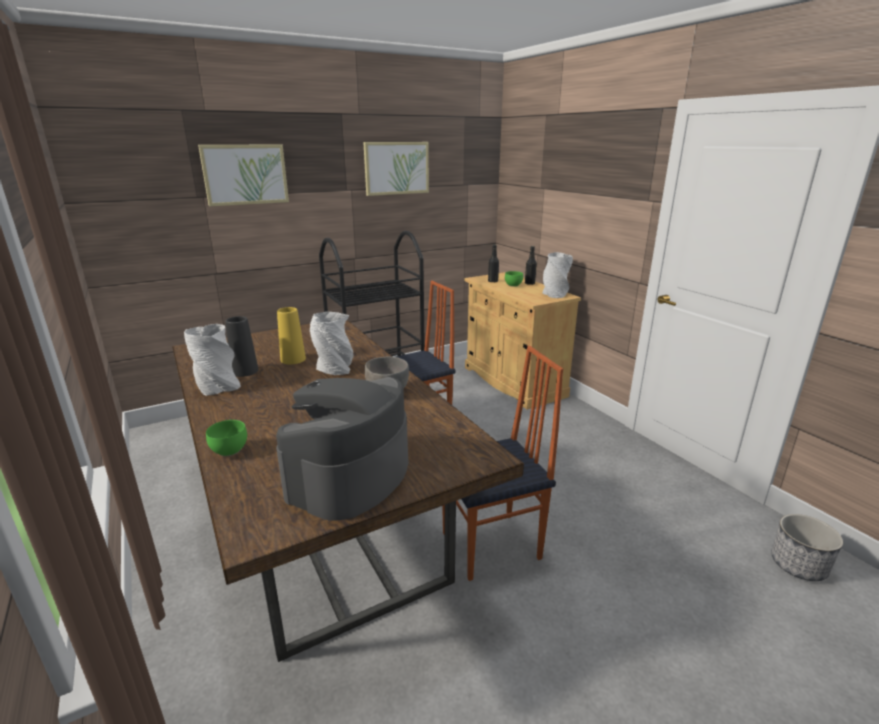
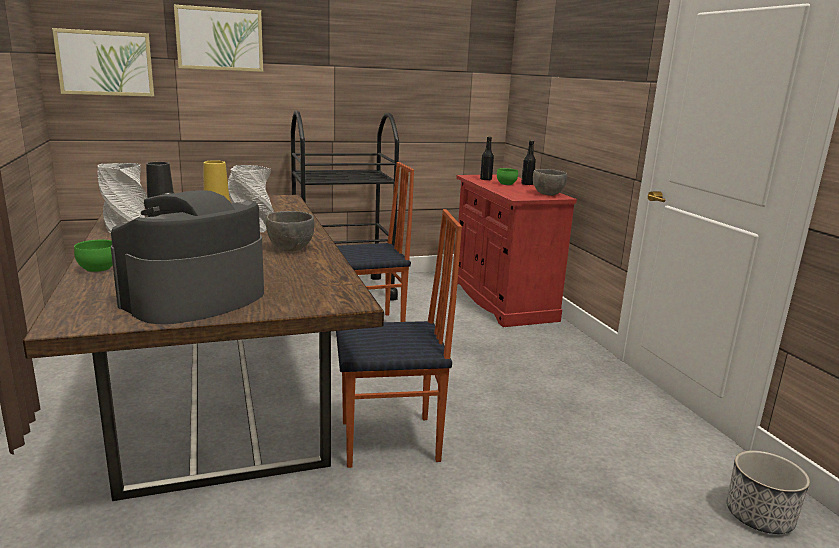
camera: 10 degrees right, 5 degrees down
(396, 168) = (387, 46): picture -> picture (105, 63)
(513, 381) = (502, 300): beige cabinet -> red cabinet
(554, 294) = (547, 194): grey vase -> grey bowl

